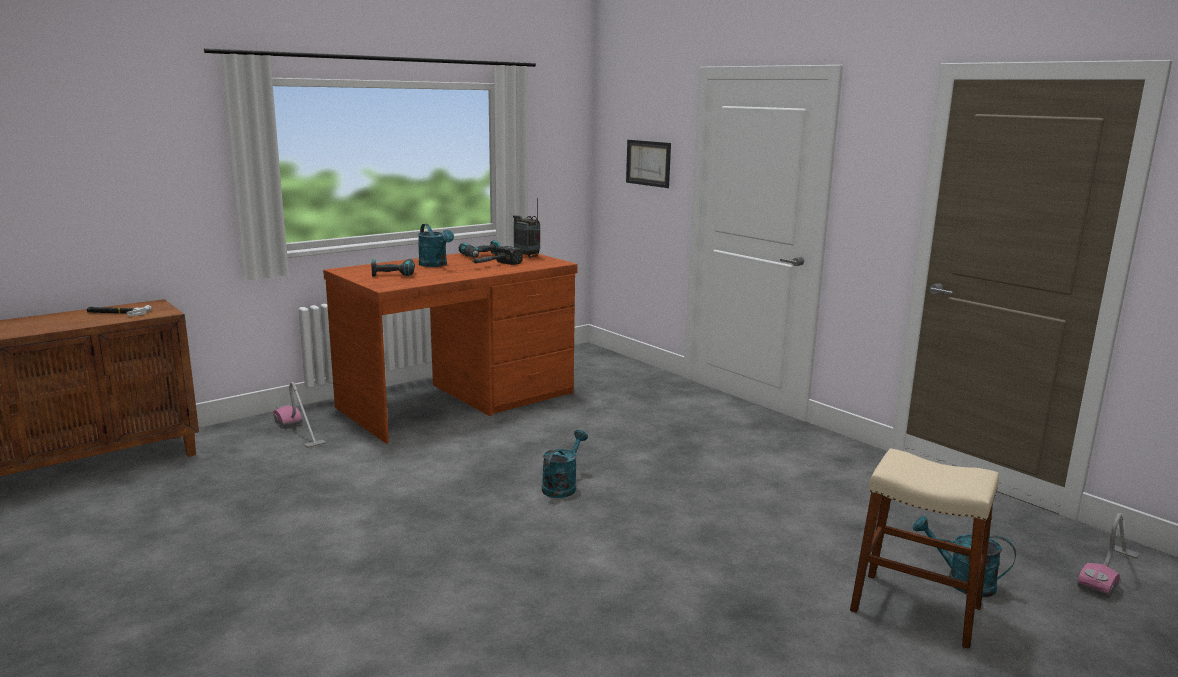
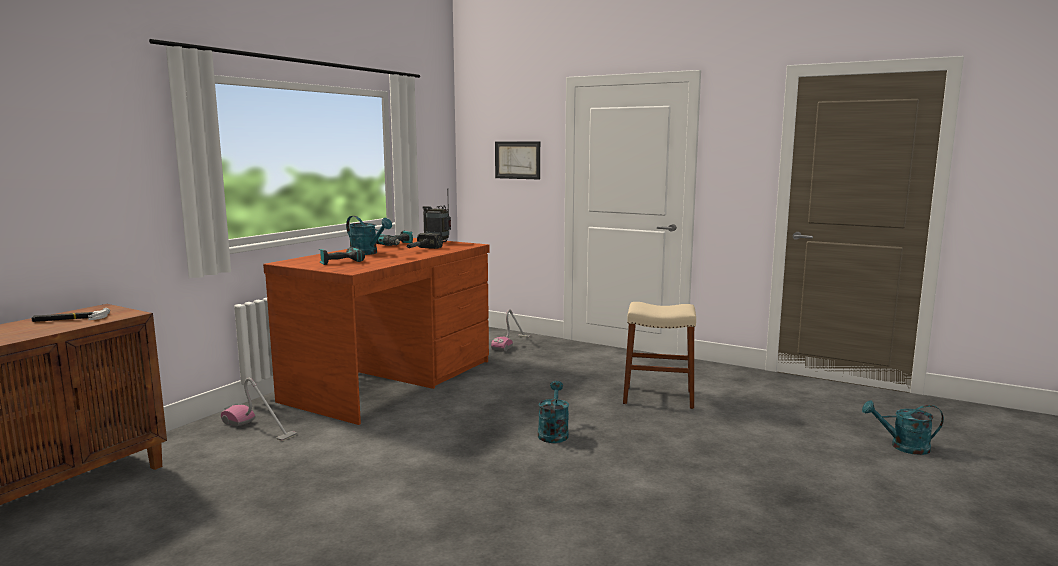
camera: 20 degrees left, 5 degrees down
(915, 609) = (896, 471): beige stool -> beige stool (658, 397)
(1109, 572) = (976, 423): vacuum cleaner -> vacuum cleaner (511, 343)

